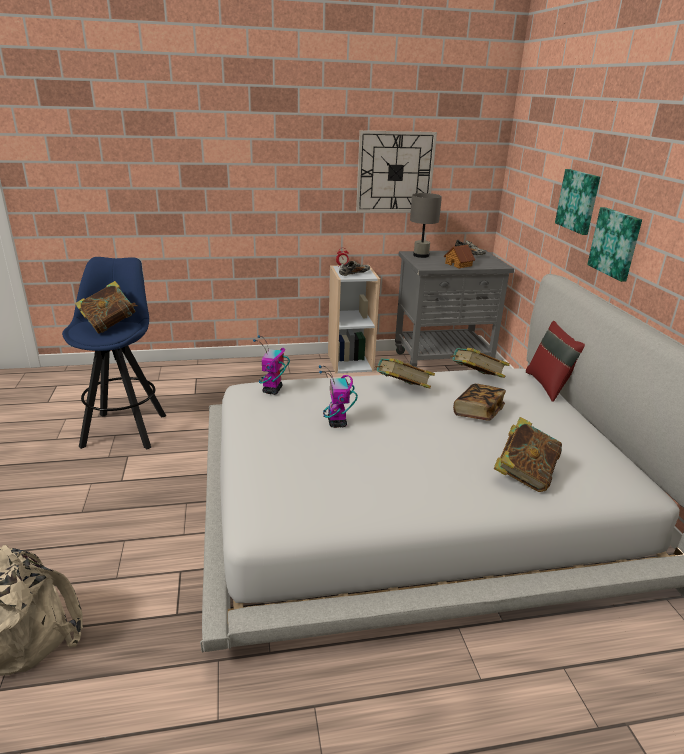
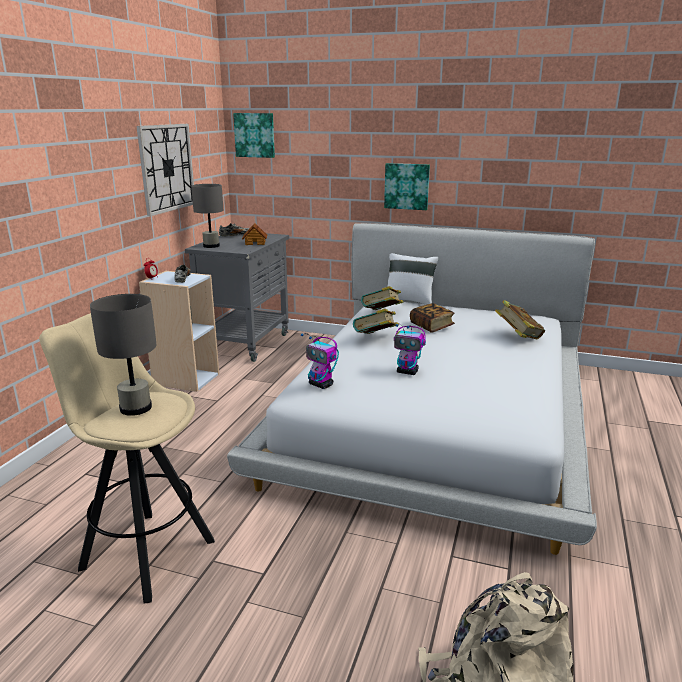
camera: 60 degrees left, 5 degrees down
(110, 326) = (135, 408): book -> grey table lamp
(126, 429) = (145, 552): blue stool -> beige stool
(549, 386) = (409, 300): red pillow -> white pillow
(579, 201) = (352, 164): picture -> picture (255, 135)

